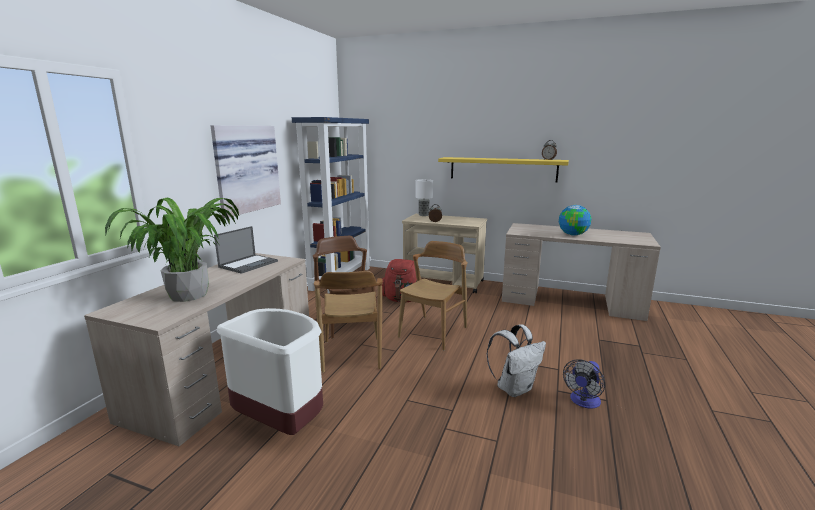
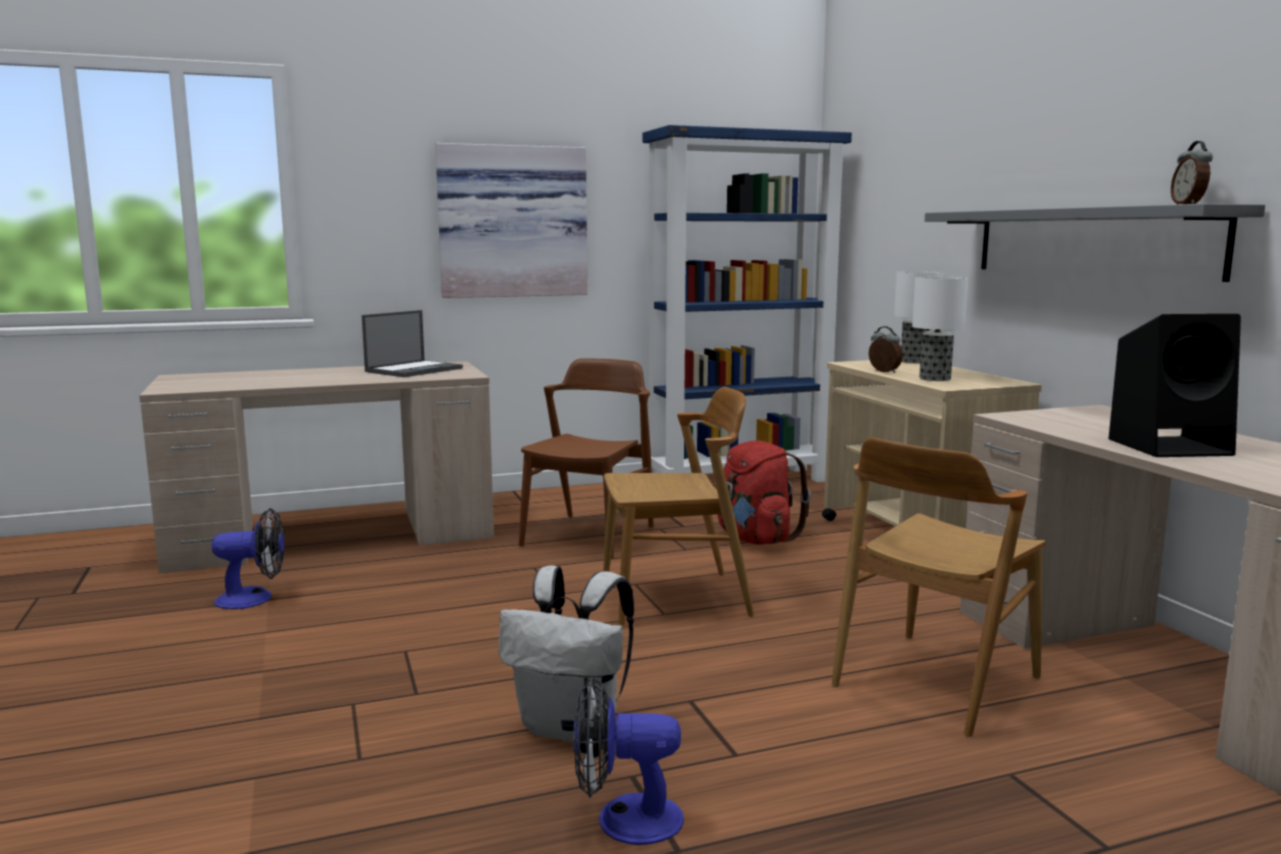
camera: 50 degrees right, 5 degrees down
(188, 295) = (259, 380): potted plant -> none
(249, 264) = (414, 370): laptop -> laptop turned 45 degrees counterclockwise
(281, 422) = (254, 598): white trash can -> fan
(351, 354) = (491, 572): brown chair -> brown chair (934, 681)
(458, 222) = (934, 379): none -> table lamp
(502, 169) = (1090, 242): yellow shelf -> grey shelf
(572, 234) = (1171, 447): globe -> black speaker

